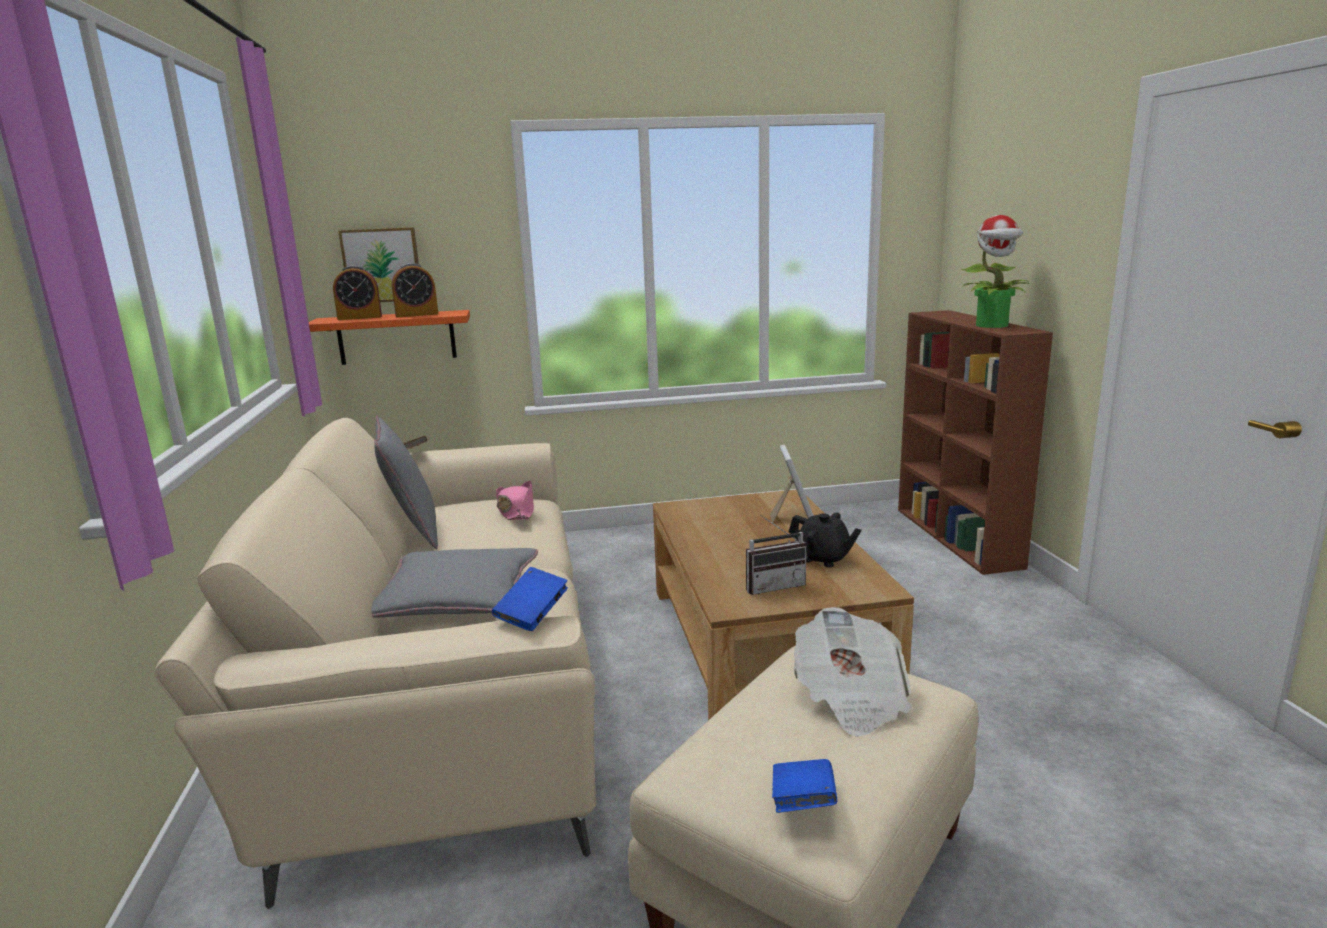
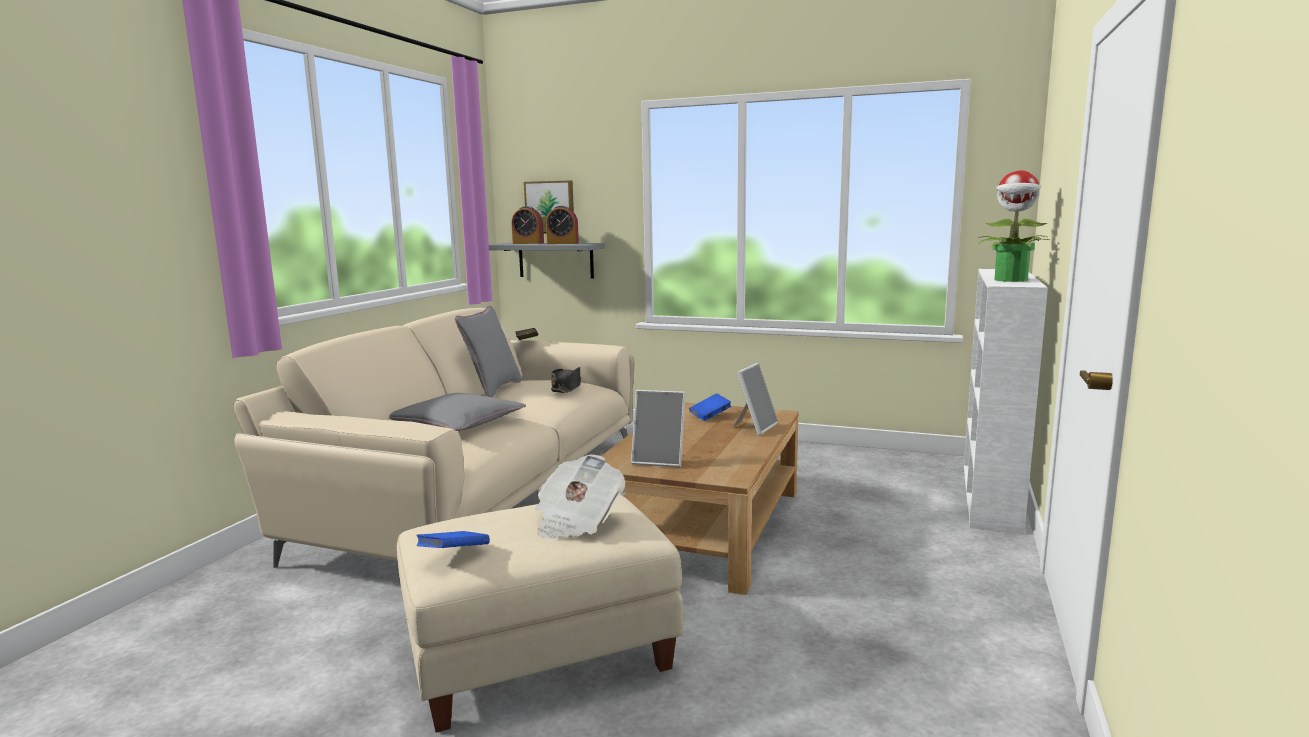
camera: 30 degrees right, 5 degrees down
(397, 337) = (556, 260): orange shelf -> grey shelf
(516, 511) = (567, 388): pink hat -> black hat
(532, 614) = (428, 422): blue book -> blue book (710, 416)
(773, 585) = (660, 460): radio -> picture frame
(823, 558) = (726, 453): black teapot -> none
(958, 537) = (991, 497): brown bookcase -> white bookcase

